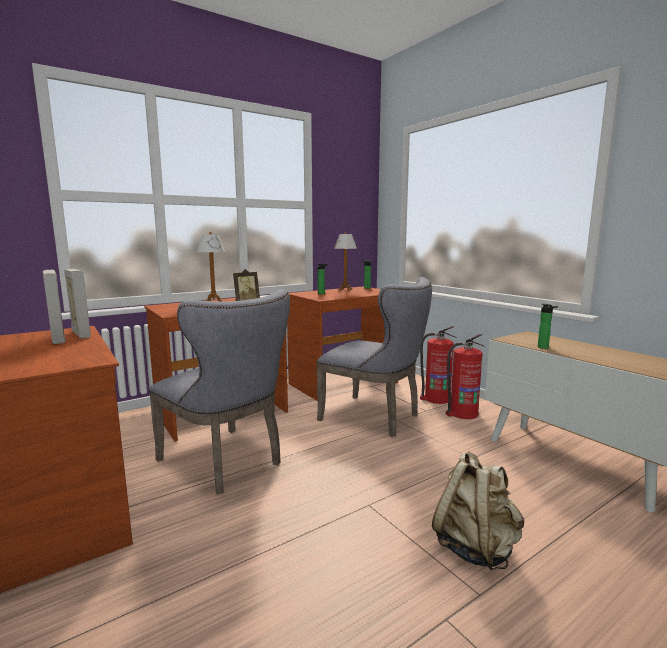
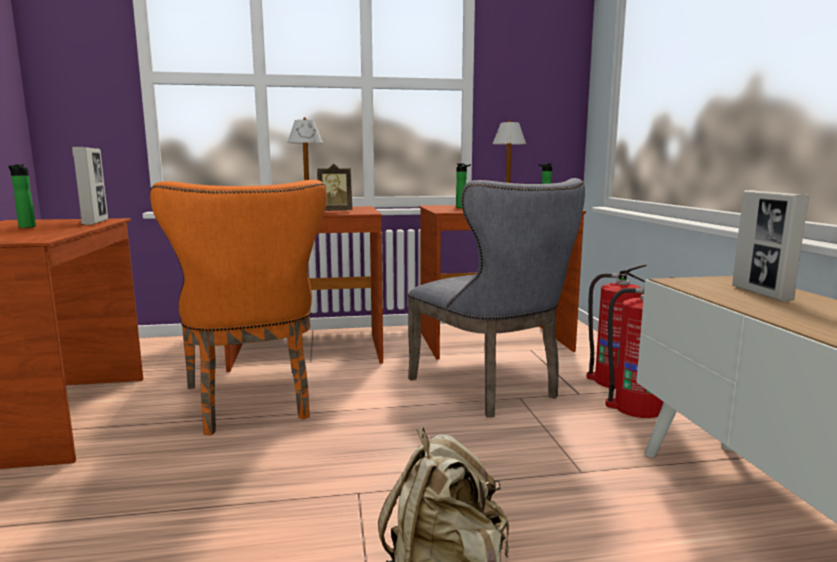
camera: 25 degrees right, 0 degrees up
(58, 339) = (66, 224): picture frame -> picture frame (761, 293)
(227, 462) = (252, 404): grey chair -> orange chair
(544, 347) = (724, 297): bottle -> bottle (26, 227)

